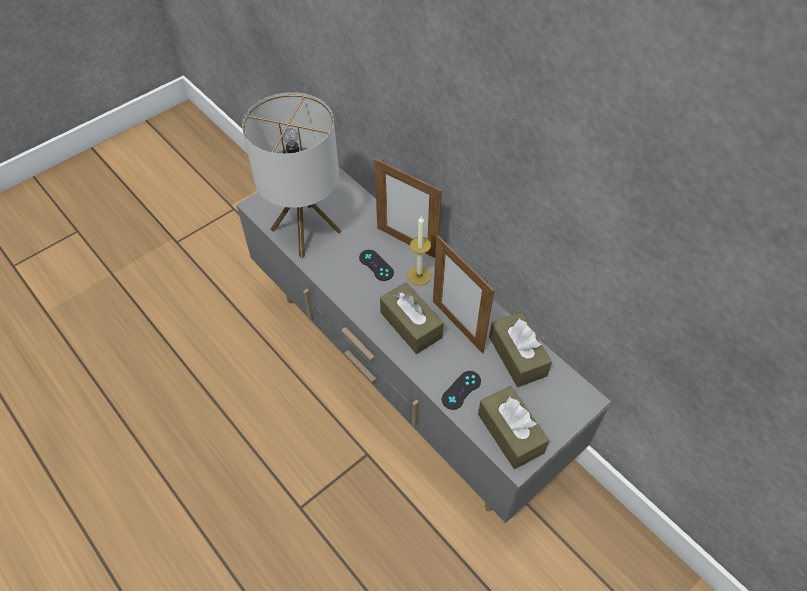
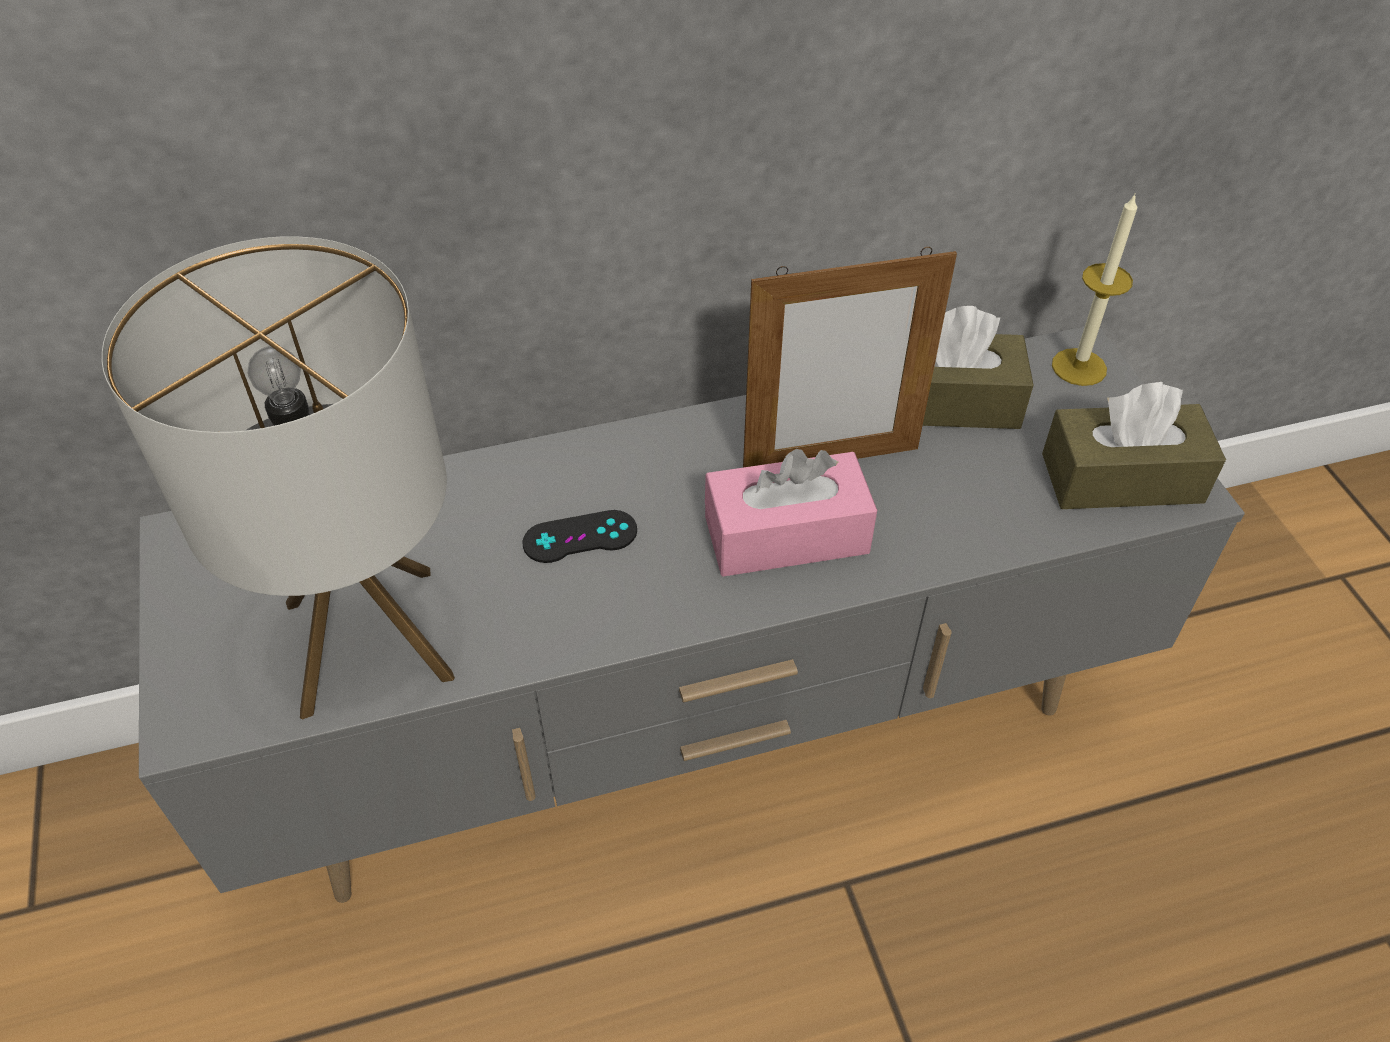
camera: 65 degrees left, 5 degrees down
(407, 243) = (553, 461): picture frame -> none
(411, 325) = (786, 535): brown tissue box -> pink tissue box
(419, 275) = (660, 473): candle -> candle (1079, 367)
(461, 390) = (993, 514): black game controller -> none

